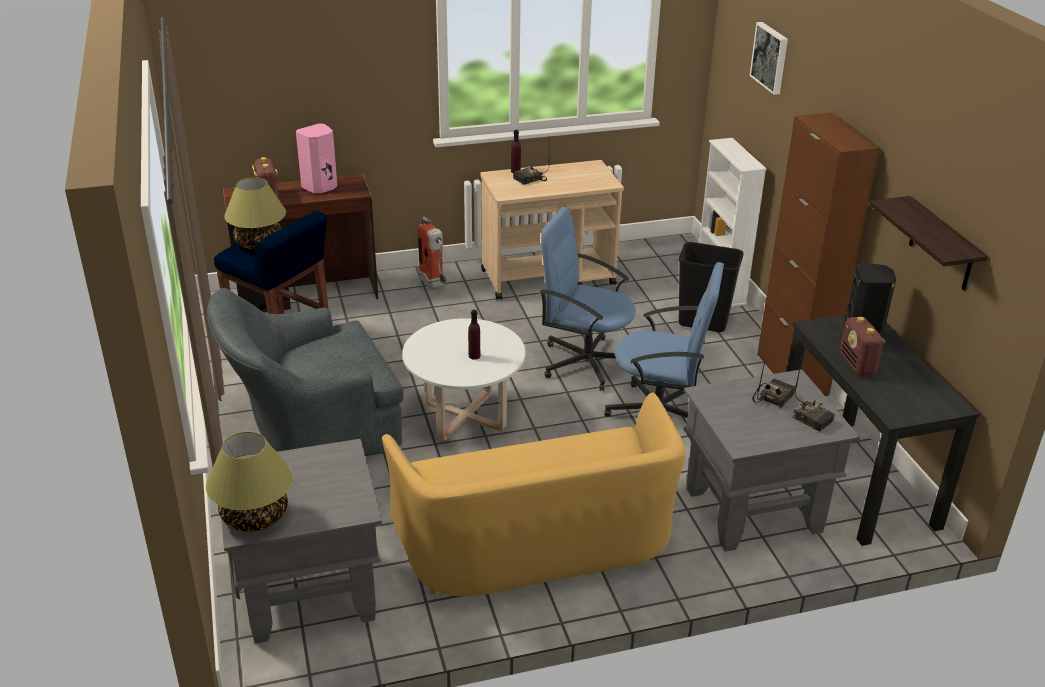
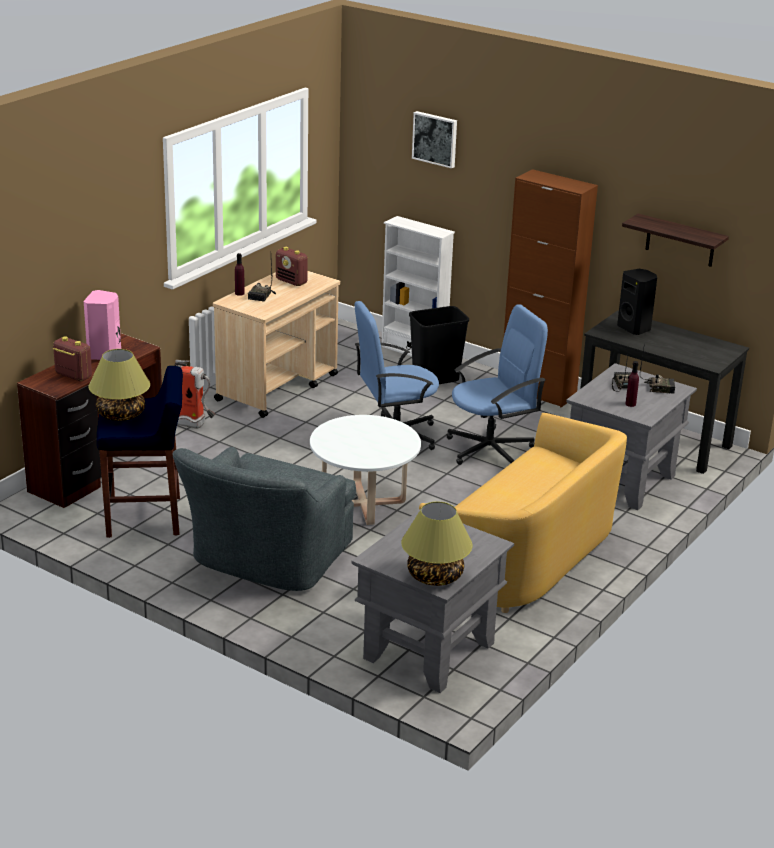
camera: 40 degrees left, 5 degrees down
(474, 356) = (378, 441): purple bottle -> purple bottle (630, 404)
(857, 365) = (654, 345): radio -> radio (292, 281)

